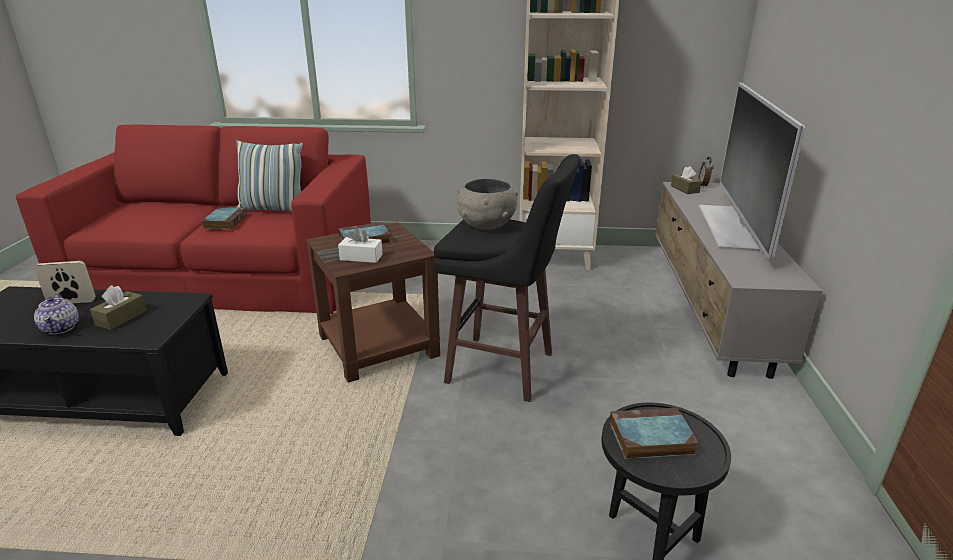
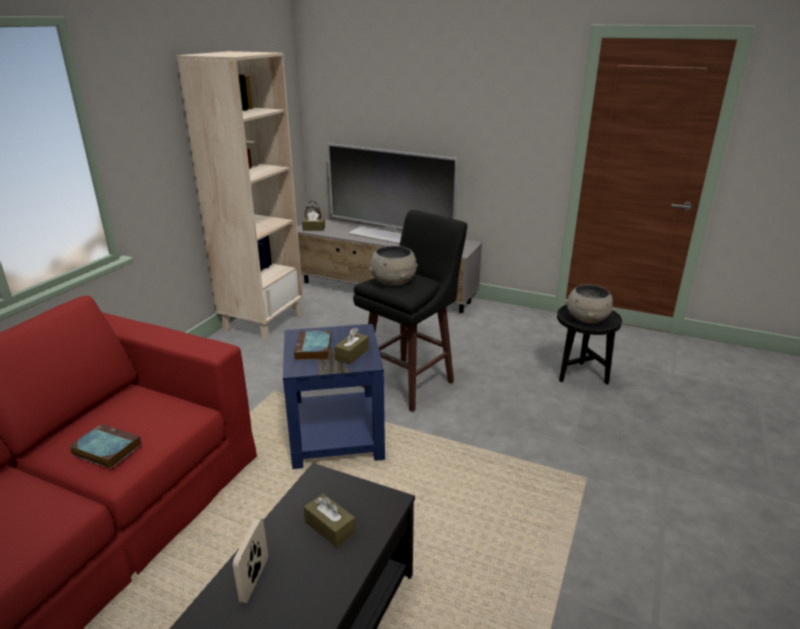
camera: 70 degrees left, 0 degrees up
(61, 328) = (325, 578): teapot -> none
(272, 209) = (107, 412): pillow -> none
(361, 257) = (352, 354): white tissue box -> brown tissue box
(377, 347) = (338, 436): brown side table -> blue side table
(649, 438) = (587, 318): book -> grey bowl

